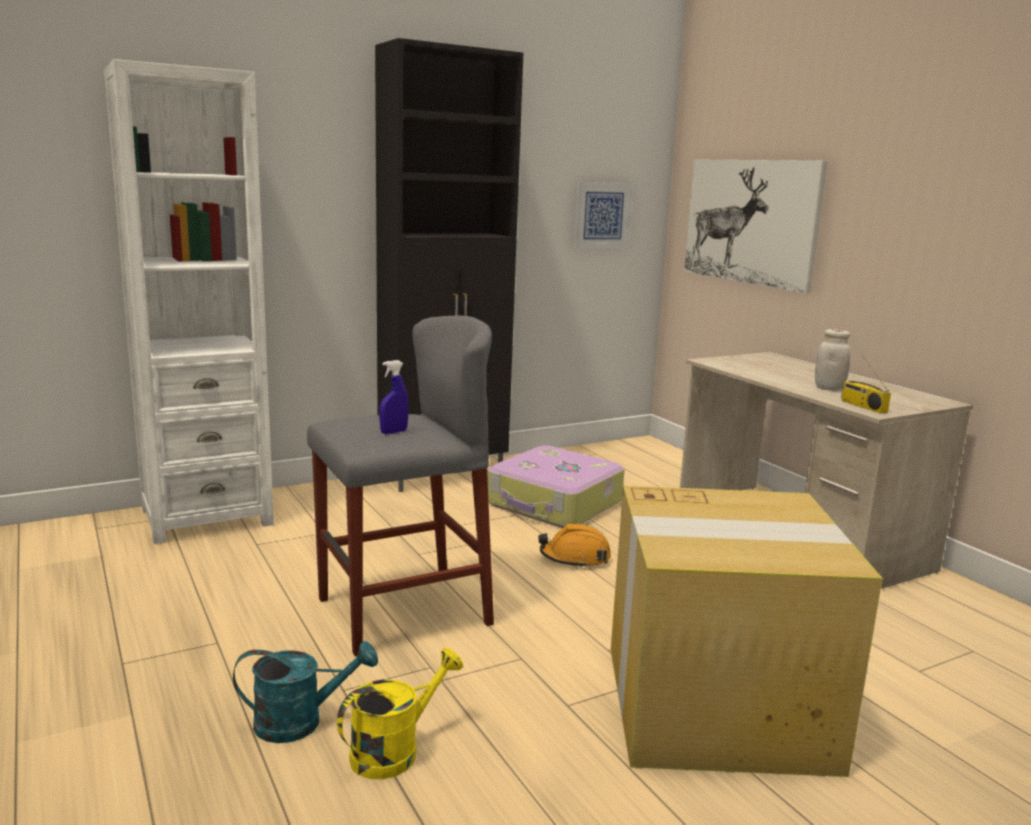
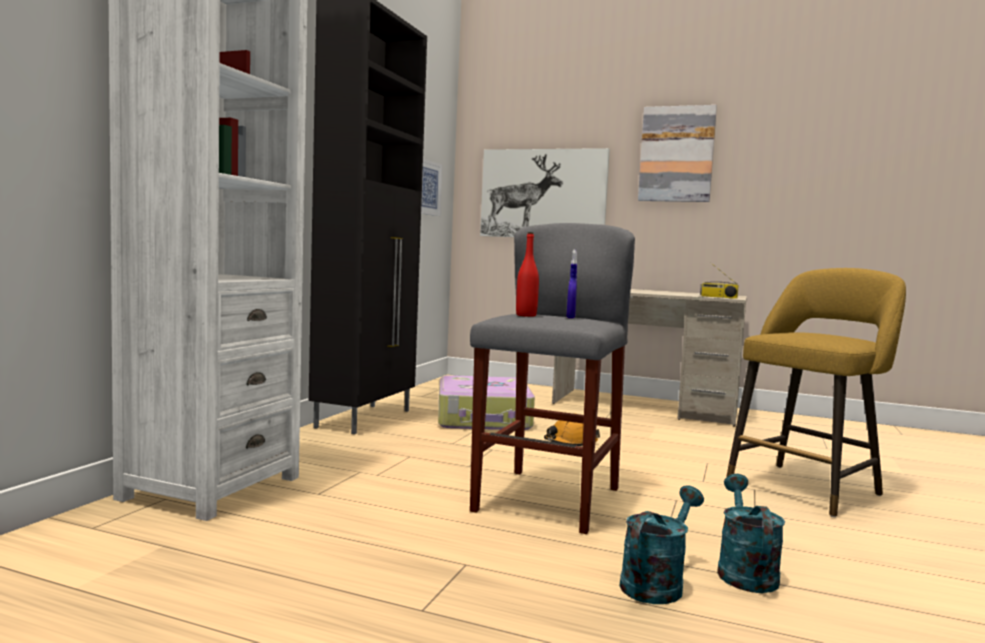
camera: 40 degrees left, 10 degrees down
(362, 422) = (526, 315): none -> red bottle
(394, 750) = (744, 571): yellow watering can -> turquoise watering can
(719, 706) = (807, 488): cardboard box -> yellow stool
(829, 388) = (674, 293): white jar -> none
(909, 171) = (676, 154): none -> picture

